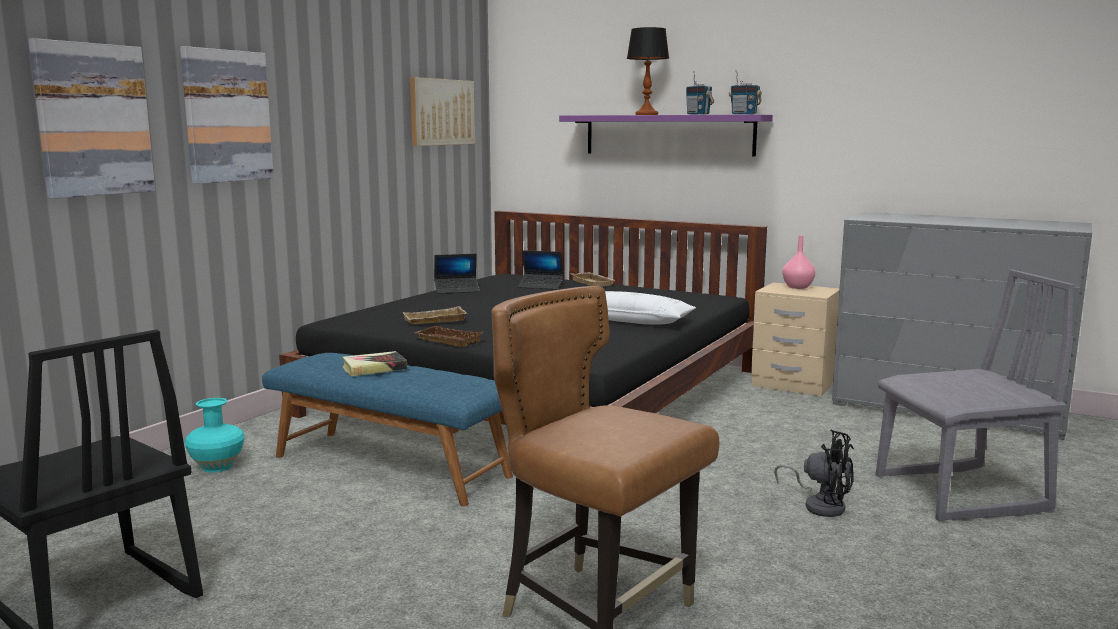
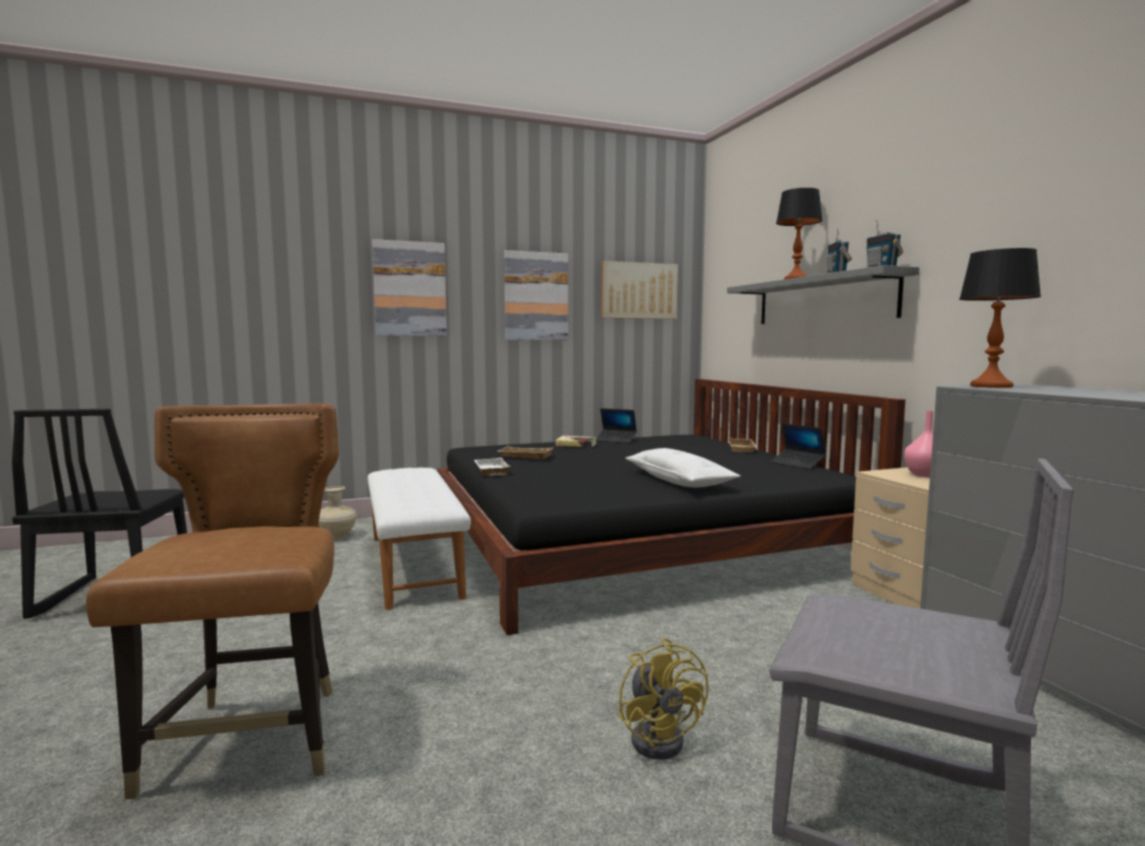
camera: 40 degrees right, 5 degrees down
(93, 120) = (299, 289): picture -> picture (536, 296)
(218, 466) = (337, 536): turquoise vase -> beige vase
(374, 368) = (412, 481): book -> book (576, 445)
(392, 465) = (415, 565): blue bench -> white bench
(447, 341) = (490, 470): brown tray -> white tray
(541, 286) = (689, 445): laptop -> laptop (797, 464)
(668, 135) = (823, 300): purple shelf -> grey shelf
(820, 505) = (662, 737): black fan -> yellow fan
(870, 217) = (990, 386): none -> table lamp

